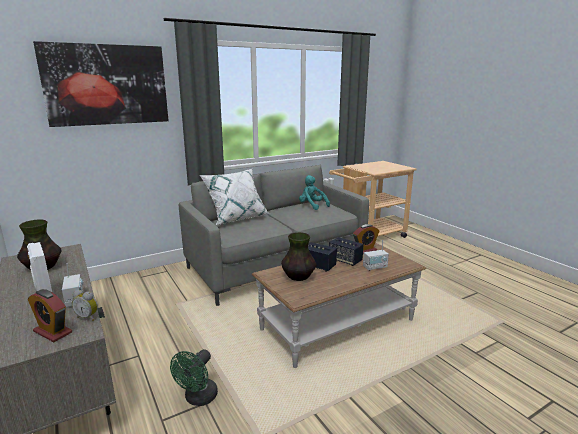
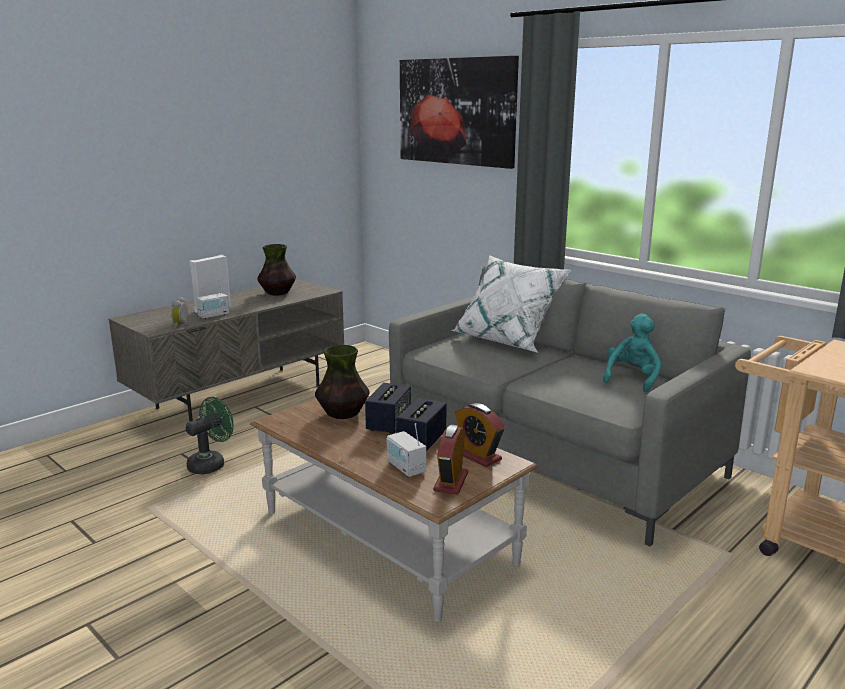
camera: 75 degrees right, 0 degrees up
(52, 332) = (159, 321): alarm clock -> alarm clock (451, 482)
(198, 399) = (211, 464): green fan -> green fan turned 120 degrees clockwise

